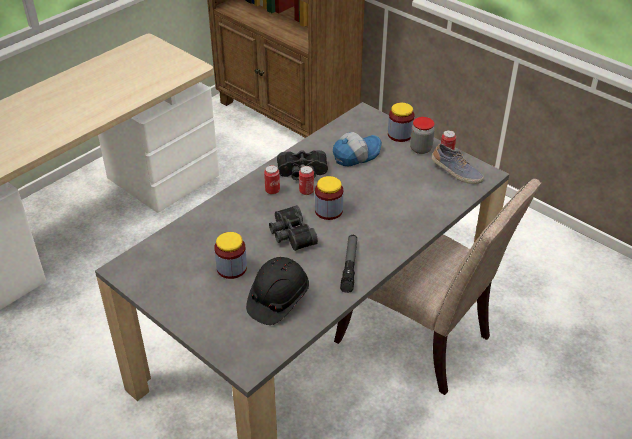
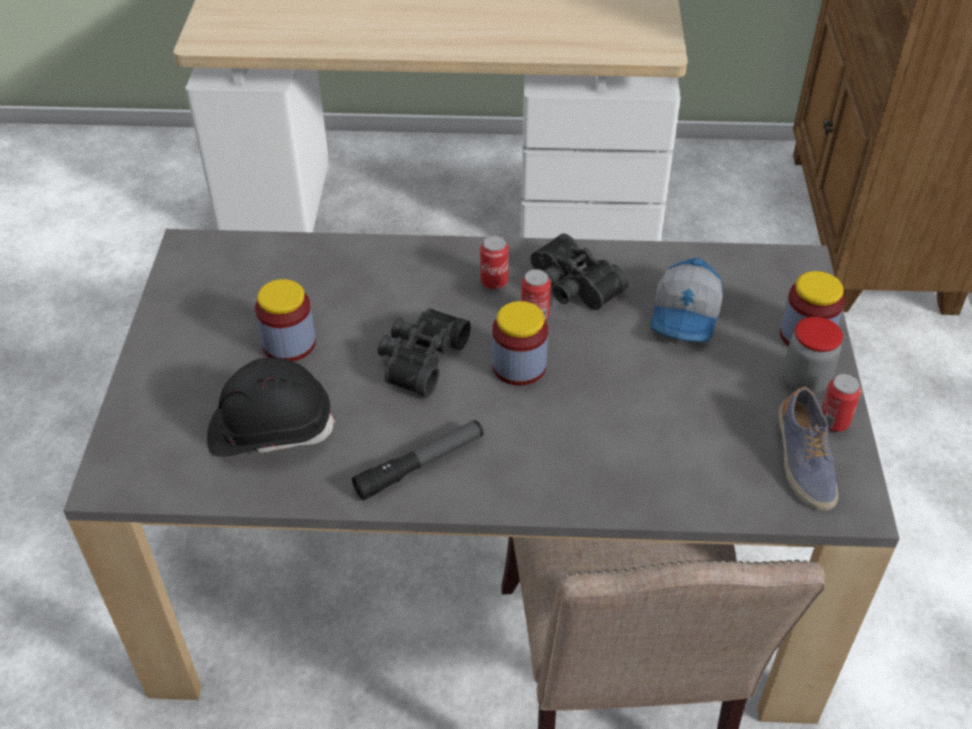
camera: 50 degrees right, 5 degrees up
(355, 155) = (687, 316): cap -> cap turned 90 degrees clockwise

